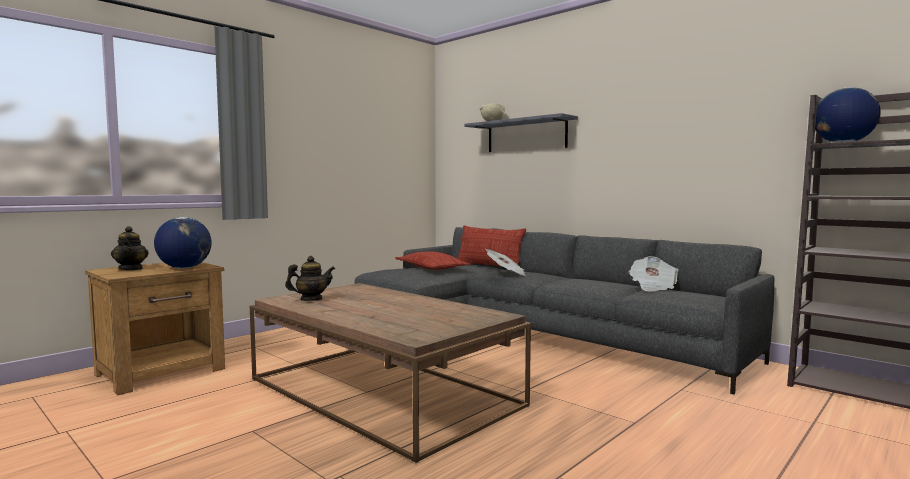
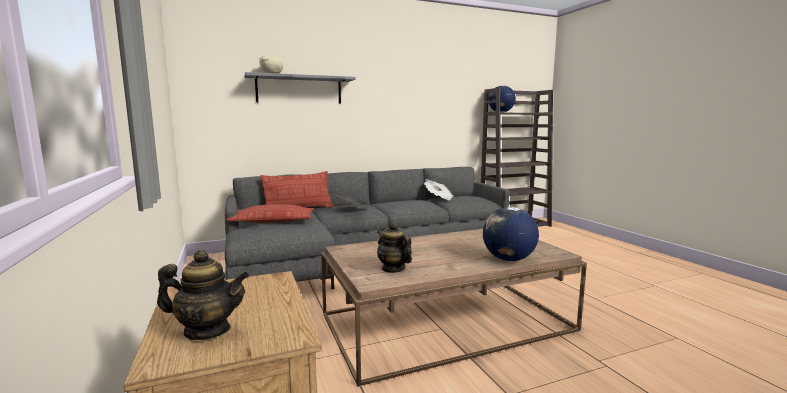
camera: 65 degrees left, 5 degrees up
(184, 268) = (266, 291): globe -> globe (508, 259)
(311, 299) = (393, 269): teapot -> teapot turned 45 degrees counterclockwise

